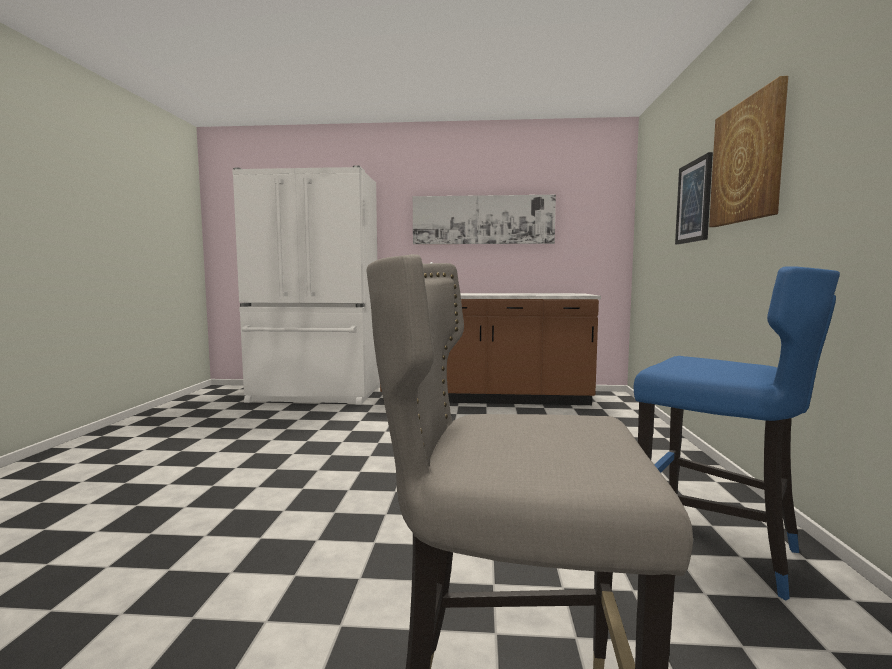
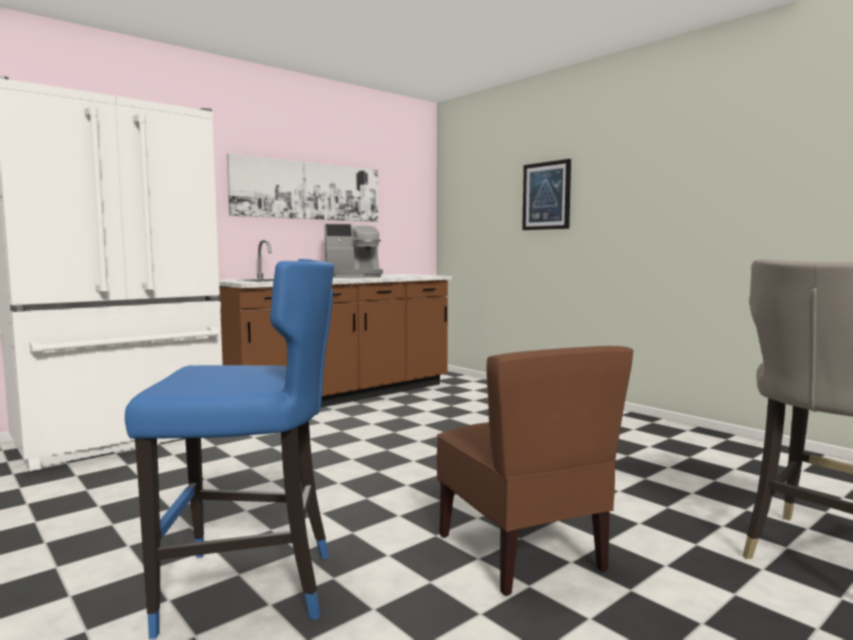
camera: 45 degrees left, 0 degrees up
(290, 549) = (522, 552): none -> brown chair
(500, 294) = (352, 277): none -> coffee machine
(717, 550) = (697, 448): blue stool -> blue stool (250, 589)
(747, 161) = (618, 174): picture -> none

